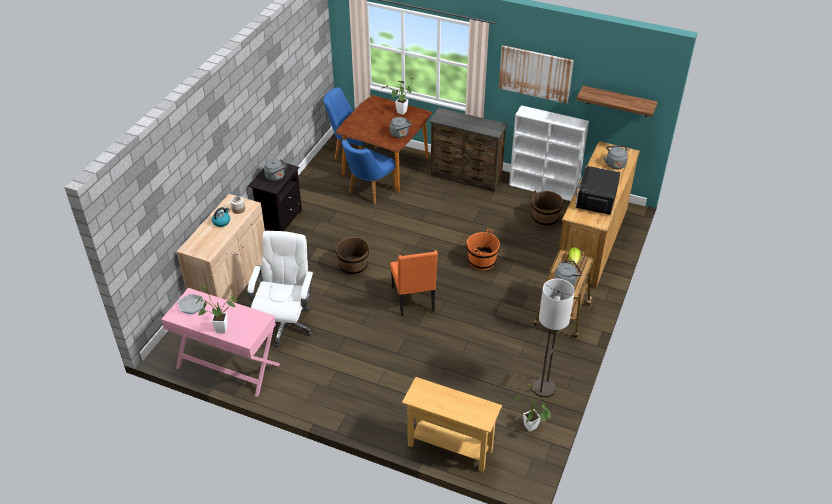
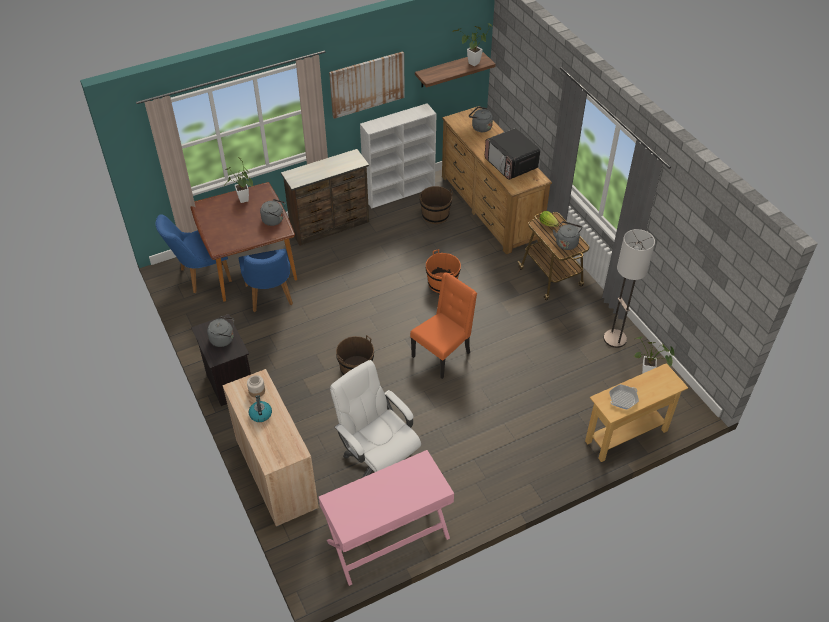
camera: 50 degrees left, 5 degrees up
(191, 306) = (349, 507): frying pan -> frying pan (623, 399)
(219, 329) = (404, 503): potted plant -> potted plant (472, 64)
(414, 300) = (442, 354): orange chair -> orange chair turned 75 degrees counterclockwise

